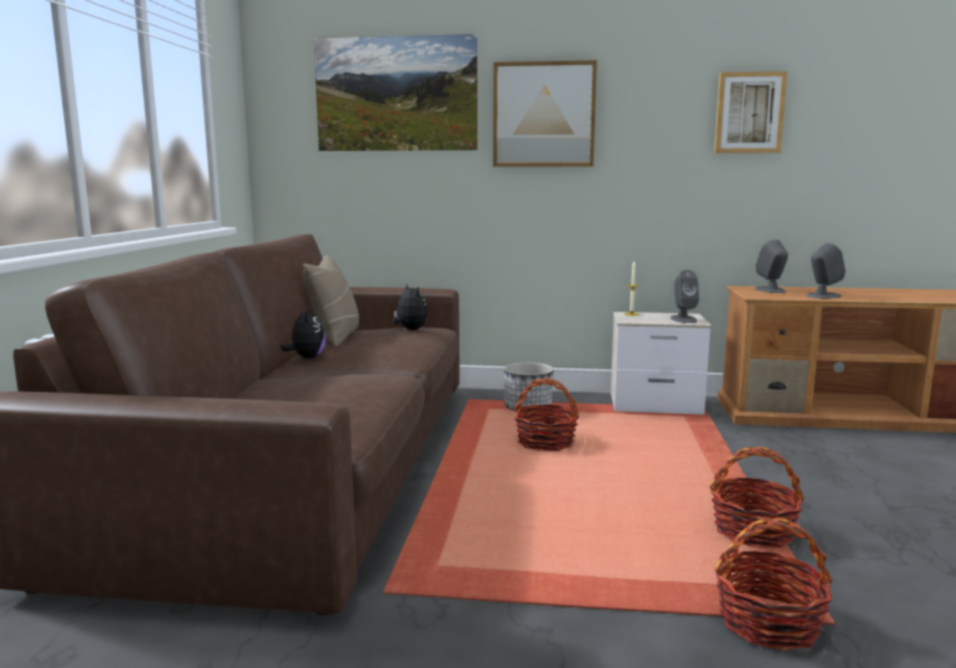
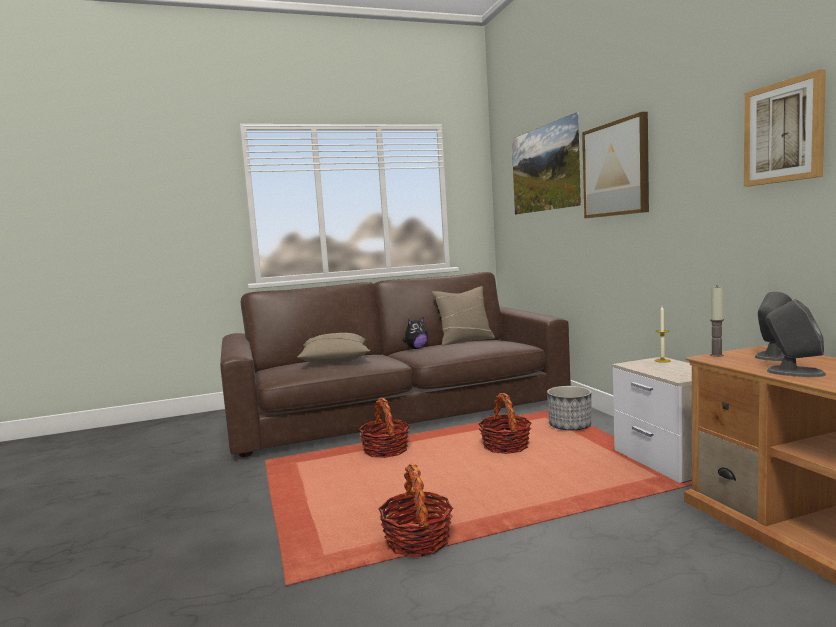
camera: 65 degrees right, 5 degrees down
(320, 391) = (335, 360): none -> beige pillow
(410, 330) = (493, 343): plush toy -> none
(683, 319) = (681, 373): grey speaker -> none
(749, 294) = (716, 355): none -> candle
(768, 623) = (278, 561): basket -> basket (386, 450)

